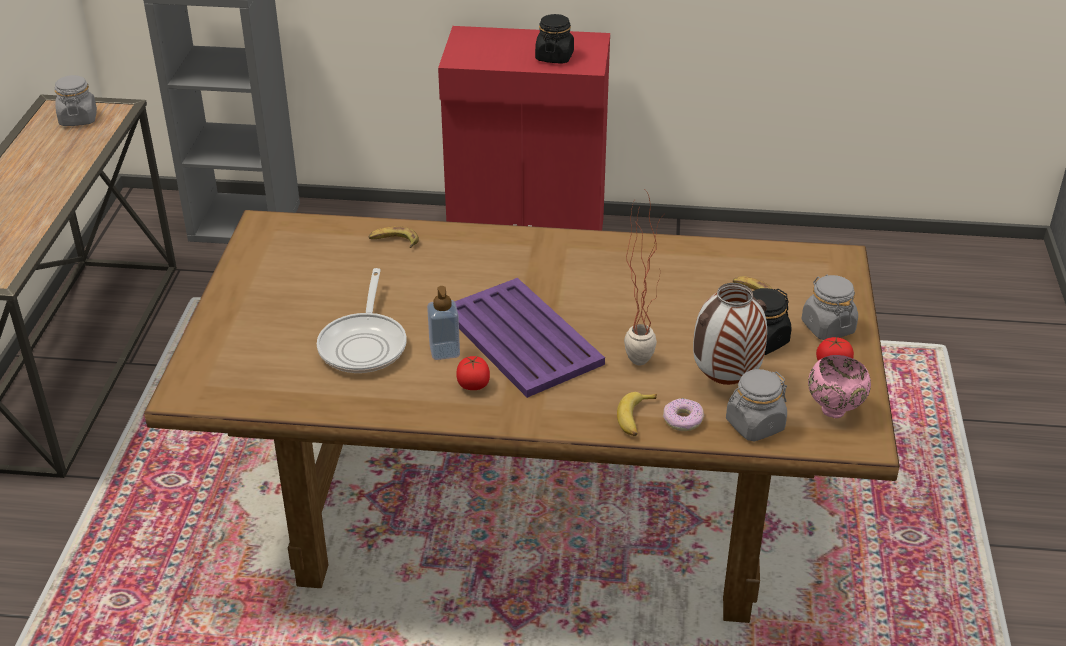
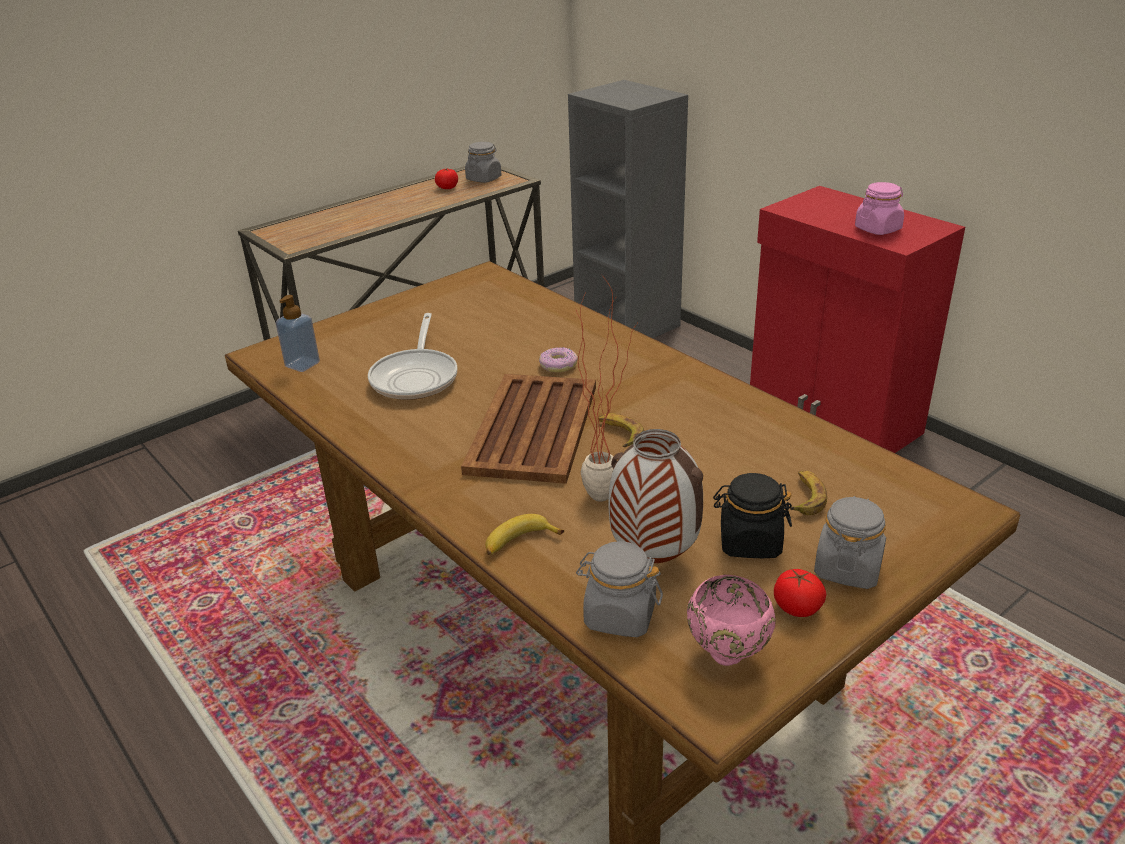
camera: 45 degrees right, 5 degrees down
(364, 344) = (416, 377): frying pan -> frying pan turned 45 degrees counterclockwise
(394, 241) = (552, 318): banana -> banana (620, 434)
(444, 351) = (460, 409): soap dispenser -> soap dispenser (302, 364)
(473, 384) = (439, 443): tomato -> tomato (447, 188)
(521, 337) = (534, 427): purple tray -> brown tray
(554, 57) = (878, 229): black jar -> pink jar
(682, 420) = (558, 569): donut -> donut (558, 365)

